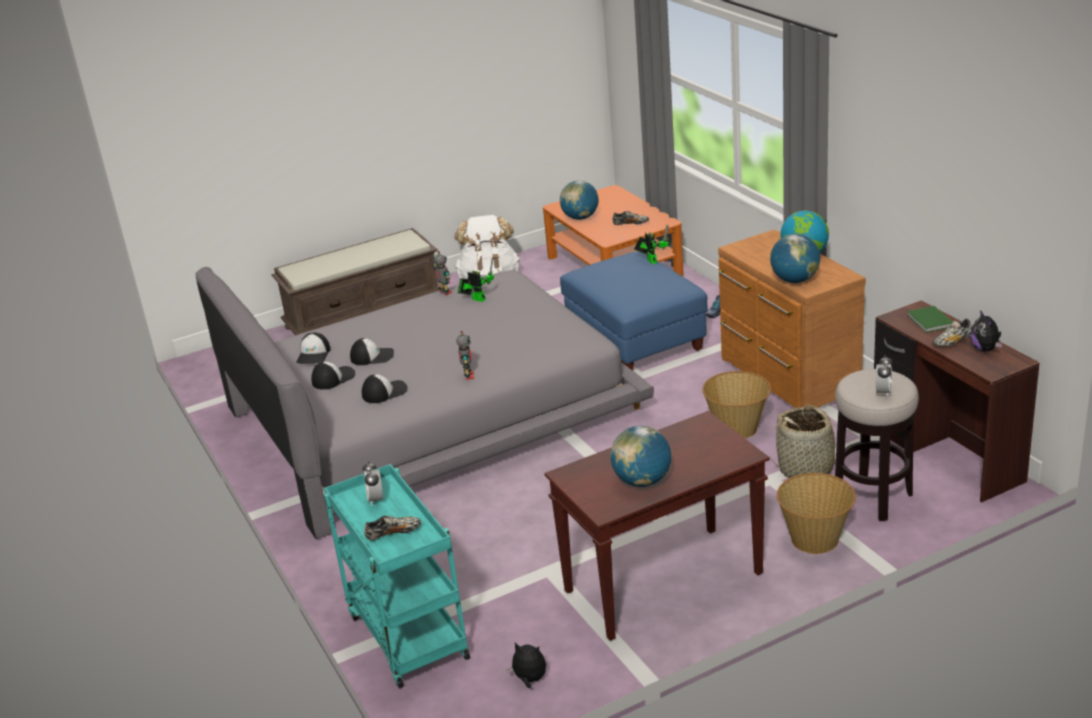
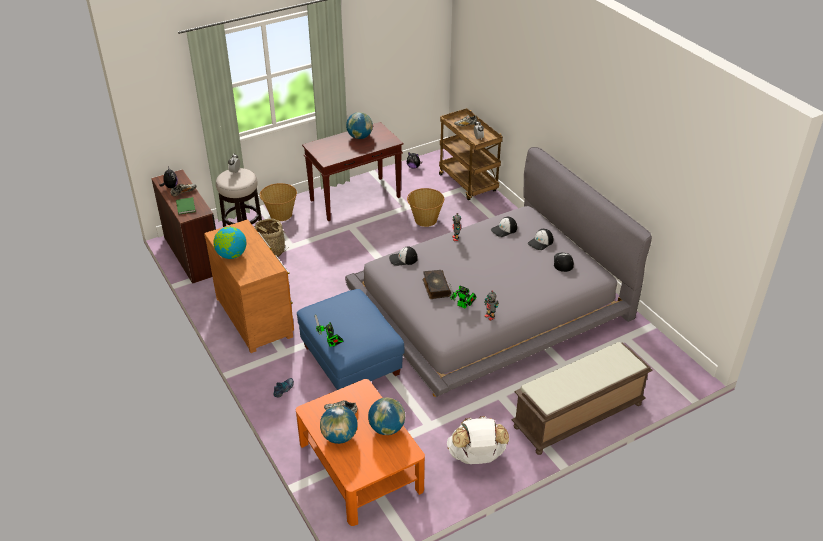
camera: 175 degrees right, 10 degrees up
(372, 356) = (522, 257): cap -> cap (403, 259)
(405, 635) = (469, 184): turquoise cart -> brown cart
(511, 314) = (435, 288): none -> book
(737, 428) = (299, 279): basket -> basket (425, 220)
(795, 280) = (247, 234): globe -> globe (339, 436)

